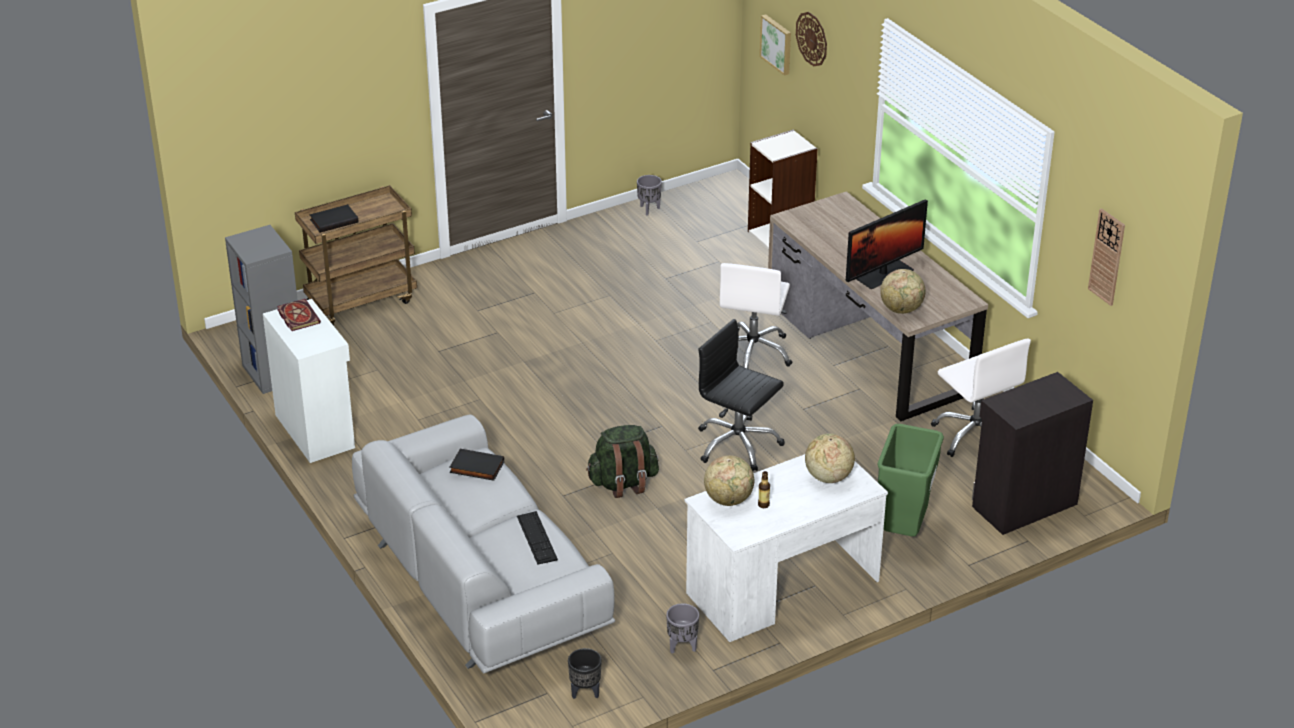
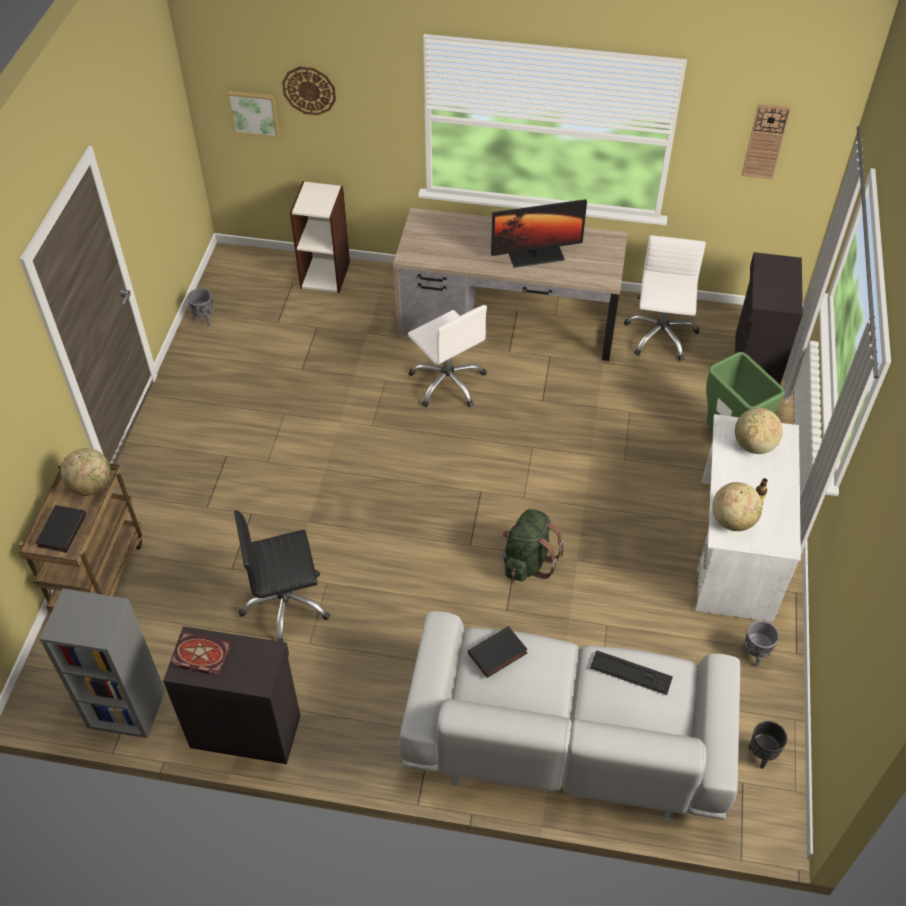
camera: 50 degrees left, 15 degrees up
(316, 430) = (245, 729): white cabinet -> black cabinet
(737, 445) = (547, 464): black office chair -> black office chair (286, 604)
(884, 274) = (536, 256): monitor -> monitor turned 75 degrees clockwise
(901, 309) = (589, 276): globe -> globe (91, 486)
(976, 435) = (660, 335): white office chair -> white office chair turned 90 degrees counterclockwise

